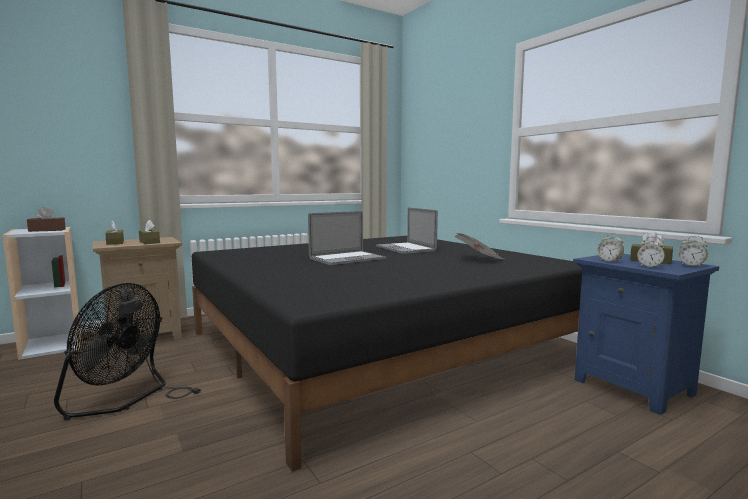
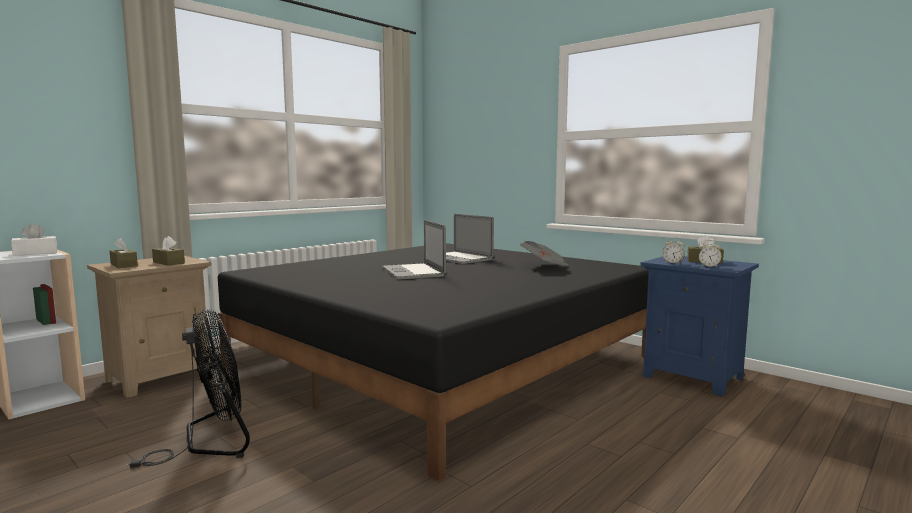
camera: 15 degrees left, 0 degrees up
(47, 230) = (35, 253): brown tissue box -> white tissue box
(135, 395) = (208, 438): black fan -> black fan turned 150 degrees clockwise
(347, 259) = (412, 272): laptop -> laptop turned 120 degrees clockwise
(691, 266) = (739, 264): alarm clock -> none

